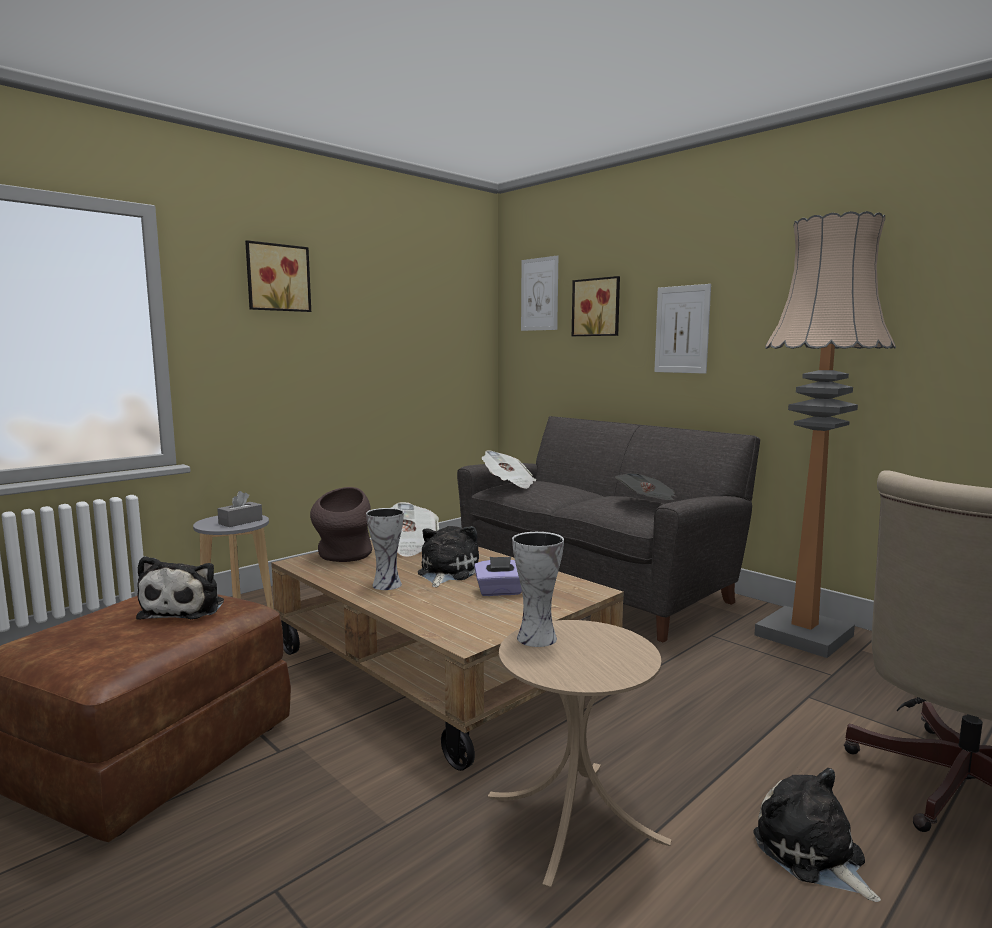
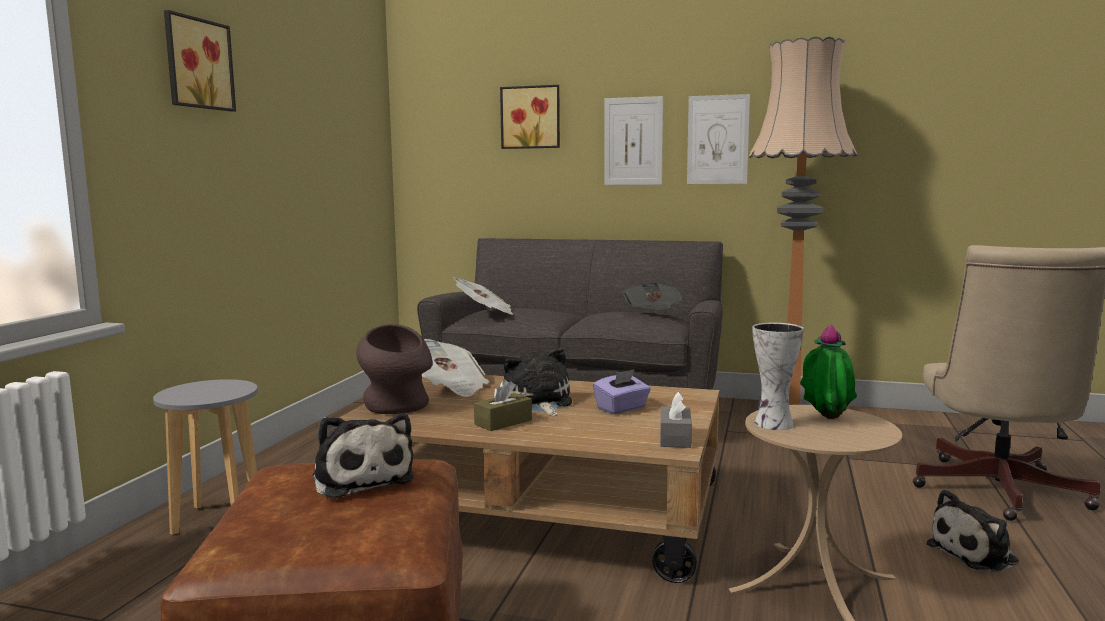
camera: 30 degrees left, 0 degrees up
(240, 522) = (221, 389): grey tissue box -> grey tissue box (675, 438)
(388, 584) = (503, 422): vase -> brown tissue box
(539, 294) = (452, 101): picture -> picture (717, 140)
(596, 646) = (825, 420): none -> potted plant
(812, 854) = (976, 553): plush toy -> plush toy turned 60 degrees counterclockwise

